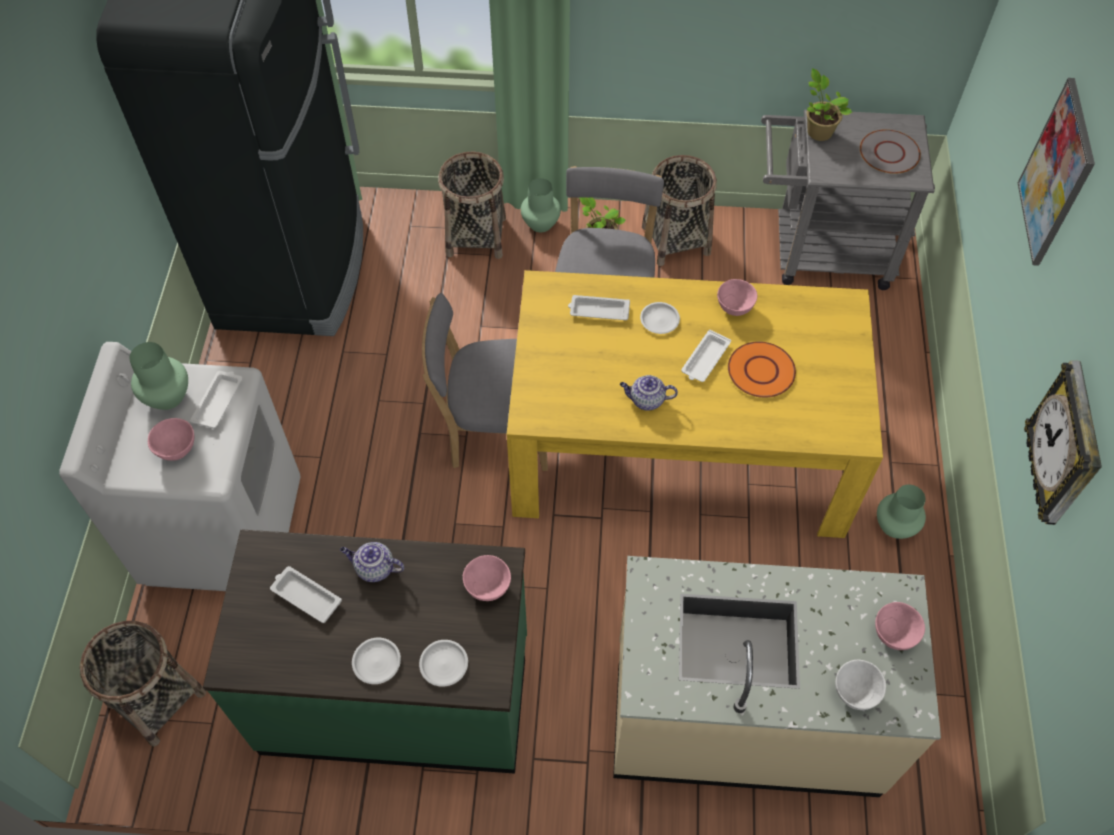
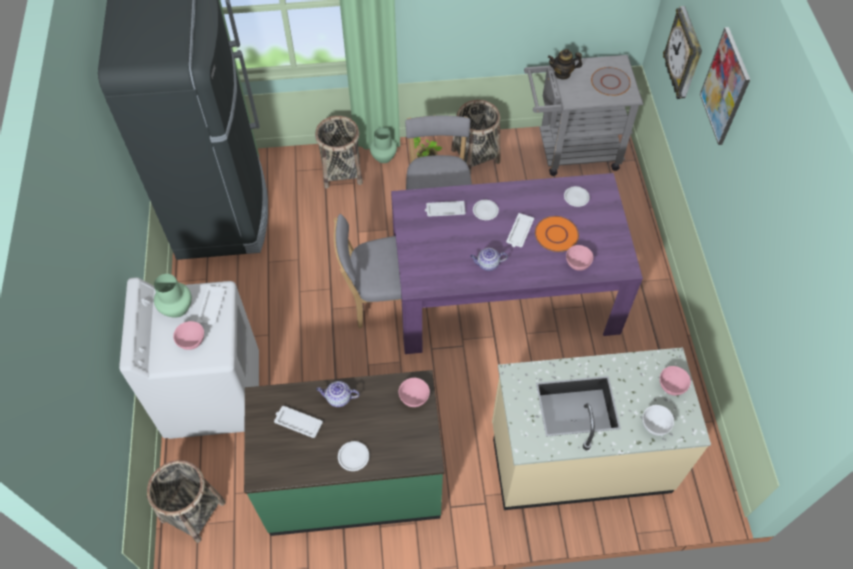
camera: 10 degrees left, 0 degrees up
(443, 664) = (396, 451): white plate -> white plate (576, 198)
(678, 447) = (504, 292): yellow dining table -> purple dining table
(734, 308) = (531, 197): pink bowl -> pink bowl (577, 264)
(818, 131) = (562, 73): potted plant -> teapot
(895, 526) = (651, 322): green vase -> none
(1065, 448) = (757, 255): wall clock -> wall clock (684, 55)

